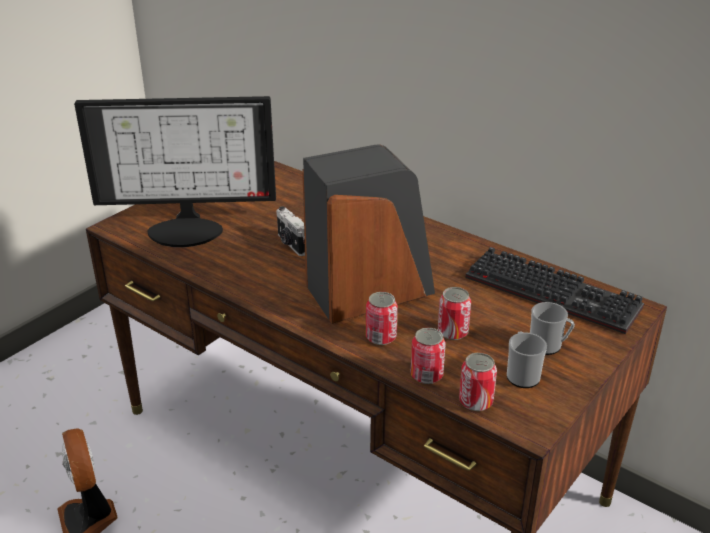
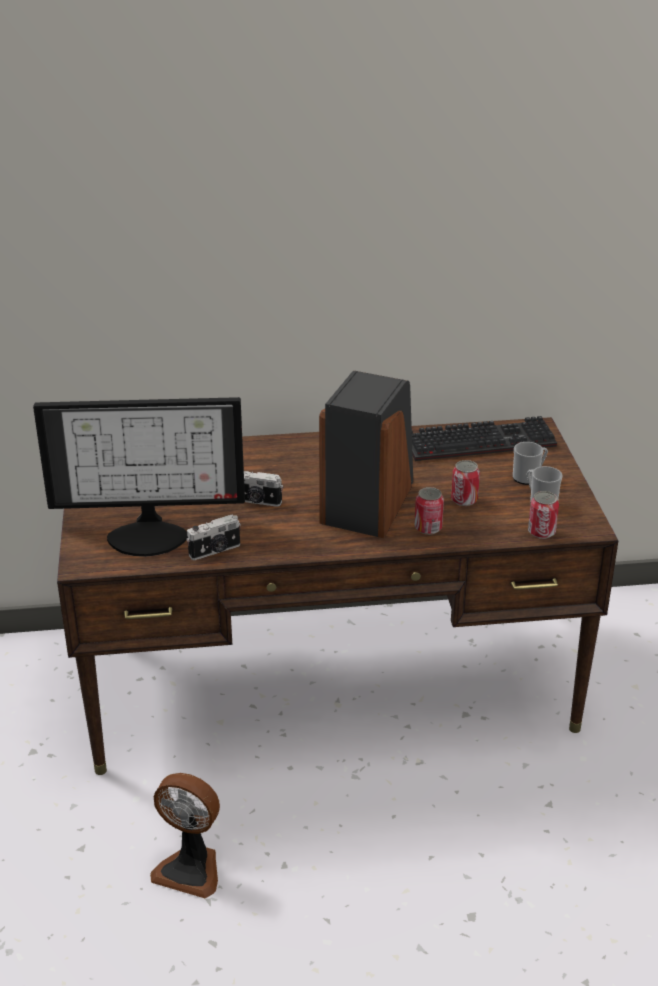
camera: 45 degrees left, 0 degrees up
(187, 228) = (149, 533): monitor -> monitor turned 45 degrees clockwise
(203, 263) = (215, 551): none -> camera
(426, 375) = (492, 534): can -> none

